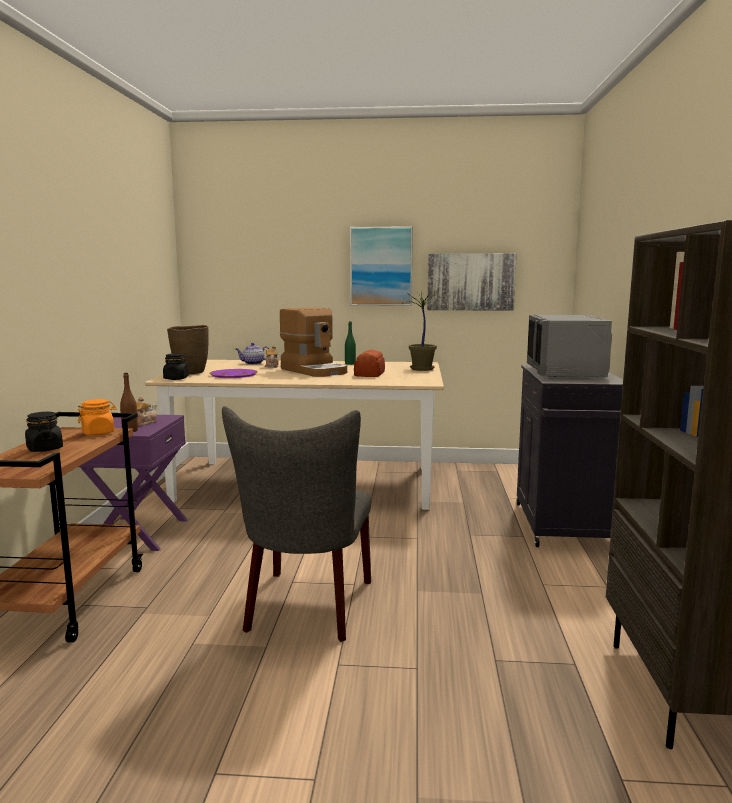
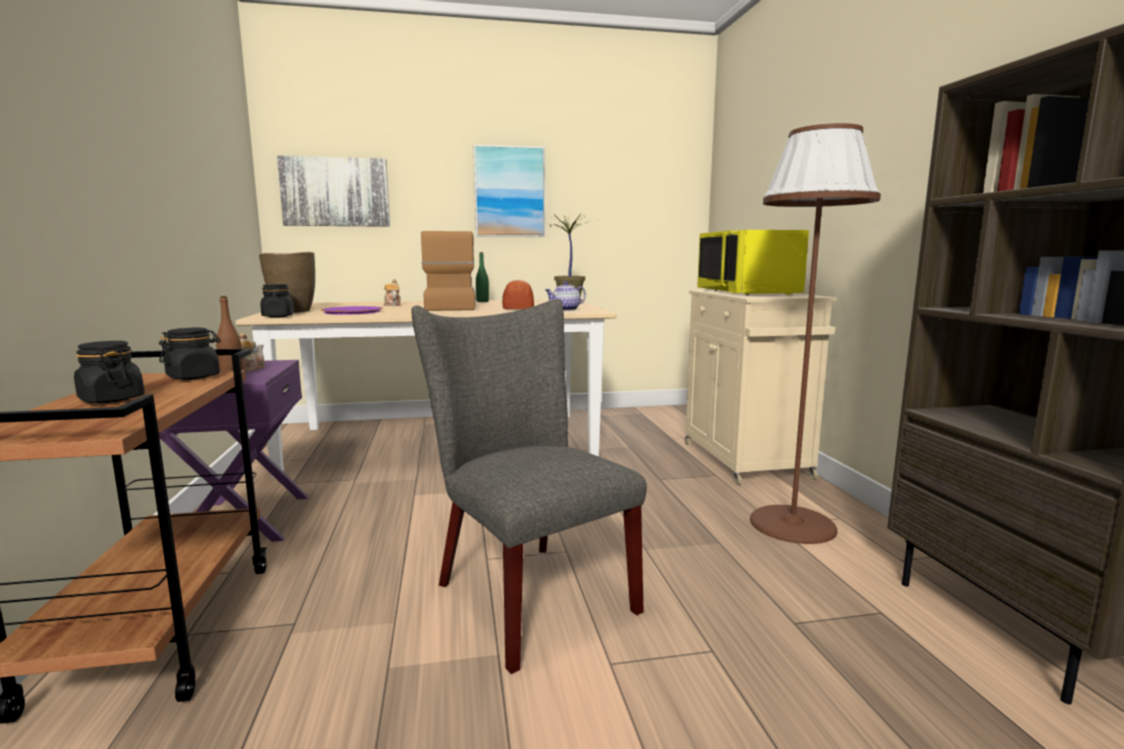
camera: 15 degrees left, 0 degrees up
(98, 433) = (194, 377): orange jar -> black jar
(253, 363) = (365, 304): teapot -> teapot (565, 310)
(306, 609) = (525, 592): grey chair -> grey chair turned 150 degrees clockwise
(315, 371) = (450, 307): coffee machine -> coffee machine turned 135 degrees counterclockwise
(470, 282) = (607, 211): picture -> picture (335, 192)
(558, 586) = (792, 524): none -> brown floor lamp
(562, 526) = (746, 461): black cabinet -> beige cabinet
(566, 372) = (749, 292): grey microwave -> yellow microwave

